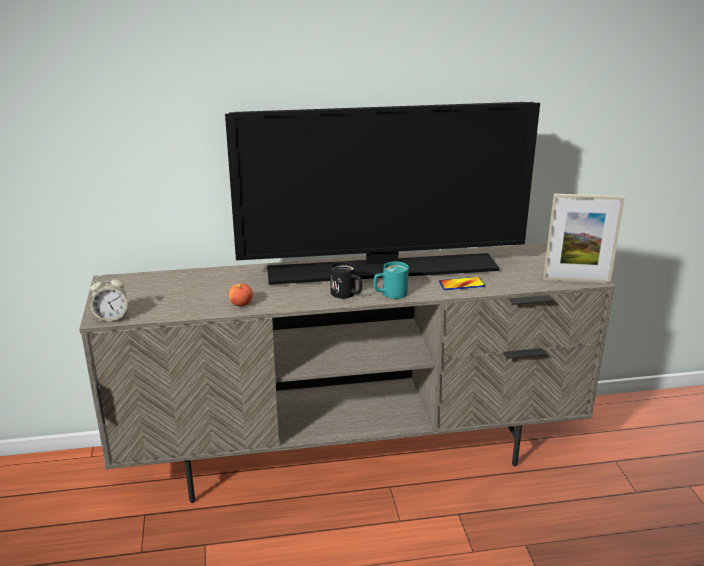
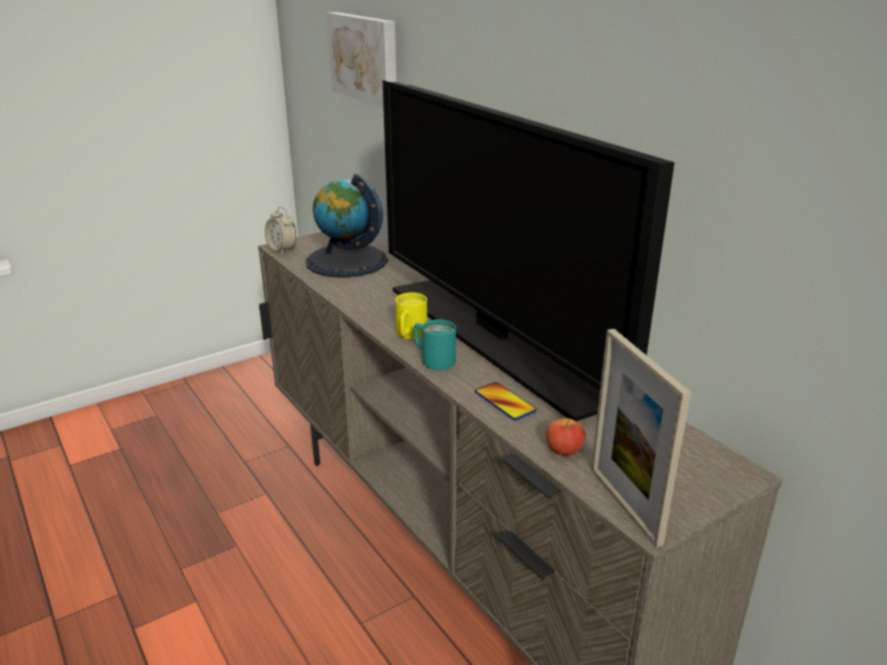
camera: 65 degrees right, 0 degrees up
(100, 104) = (366, 58): none -> picture
(179, 292) = (346, 261): none -> globe
(241, 304) = (345, 290): apple -> apple (564, 450)
(347, 294) = (409, 335): black mug -> yellow mug

